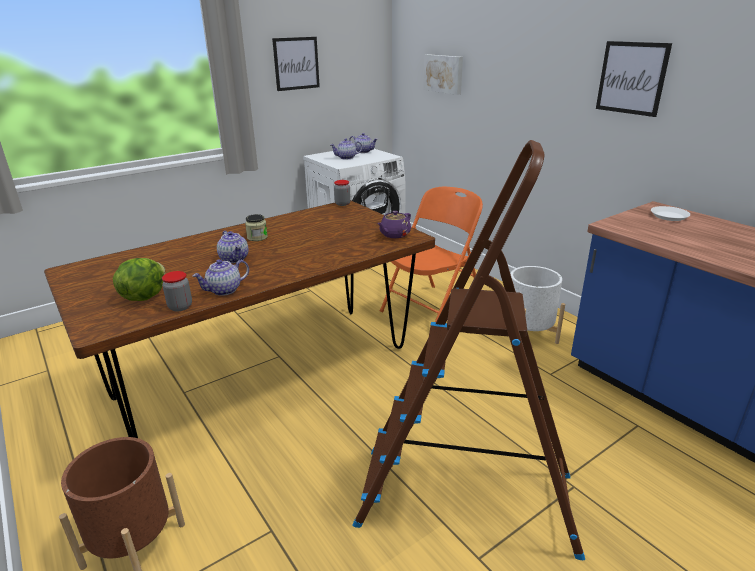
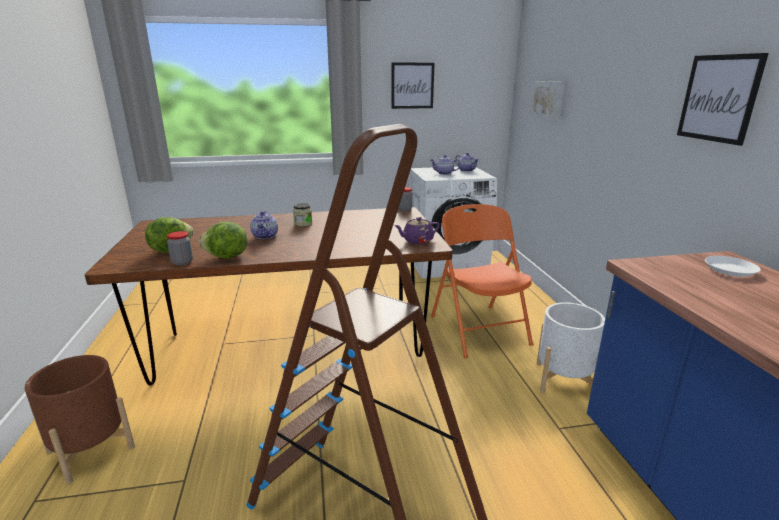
camera: 25 degrees right, 5 degrees down
(224, 290) = (226, 257): teapot -> lettuce
(432, 310) = (479, 330): orange chair -> orange chair turned 90 degrees counterclockwise

